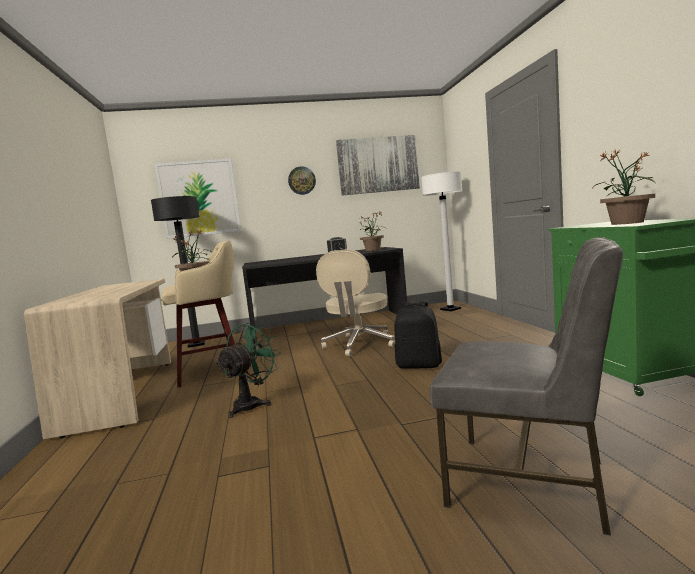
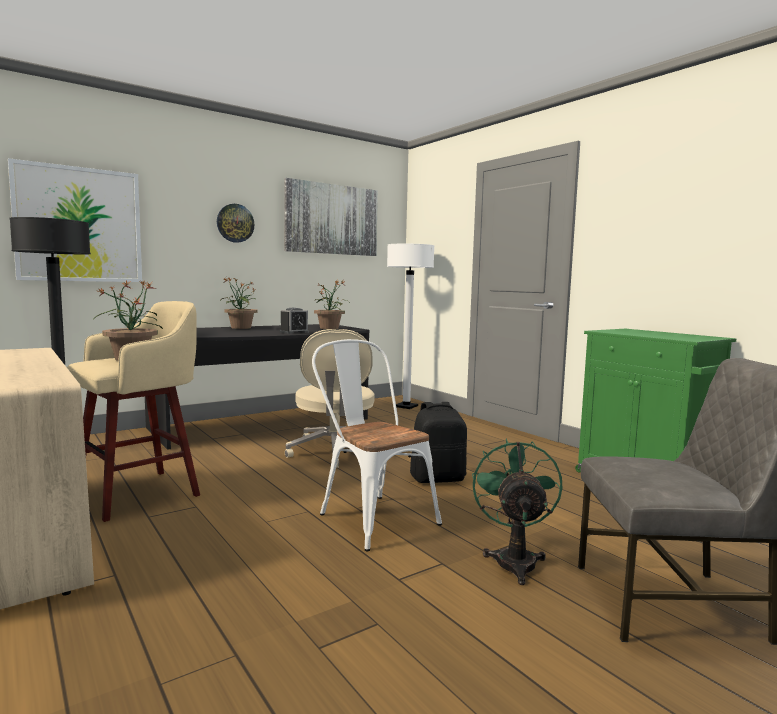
camera: 25 degrees left, 0 degrees up
(252, 404) = (262, 540): green fan -> green fan (514, 559)
(339, 392) = (371, 516): none -> white chair
(626, 223) = (667, 335): potted plant -> potted plant (240, 328)

